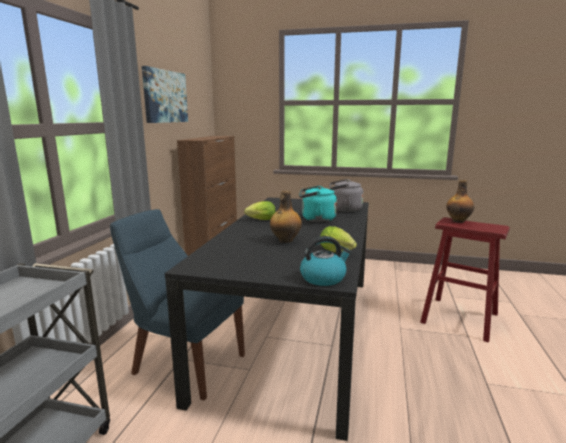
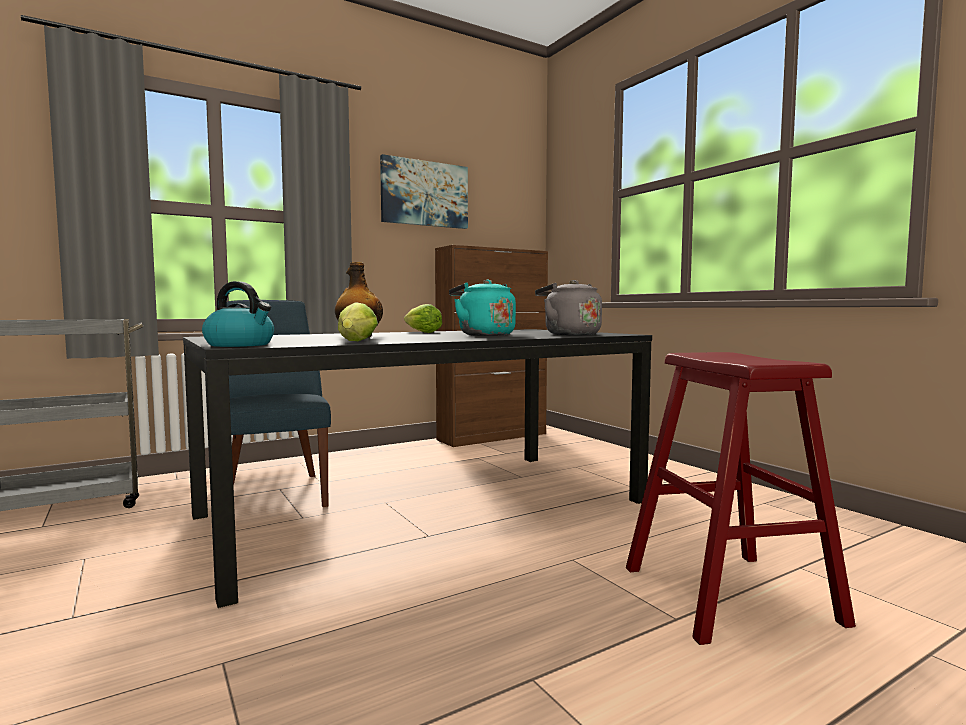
camera: 45 degrees right, 10 degrees down
(458, 221) = (733, 354): bottle -> none

